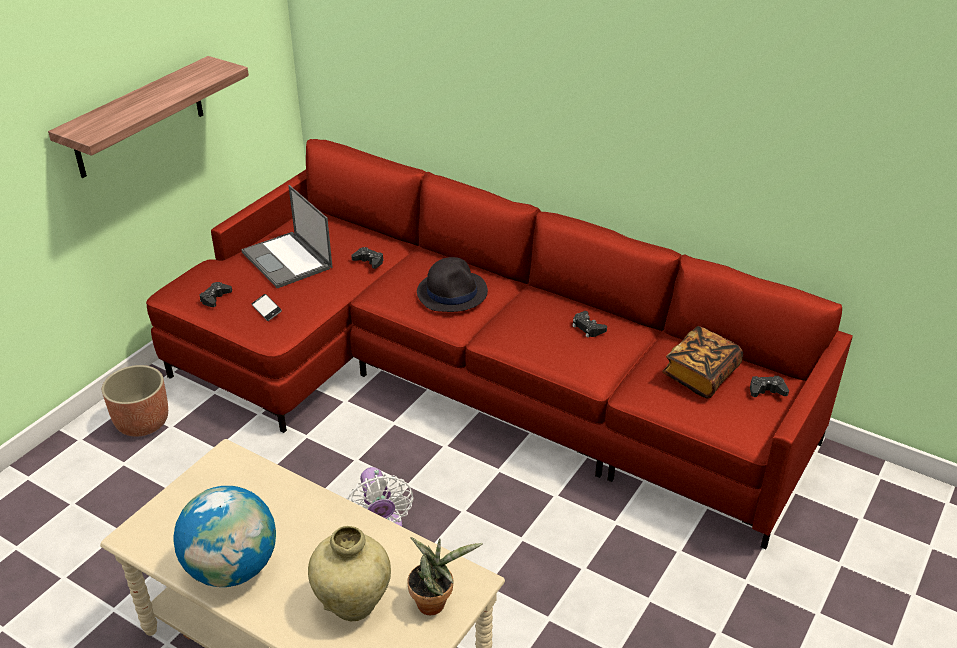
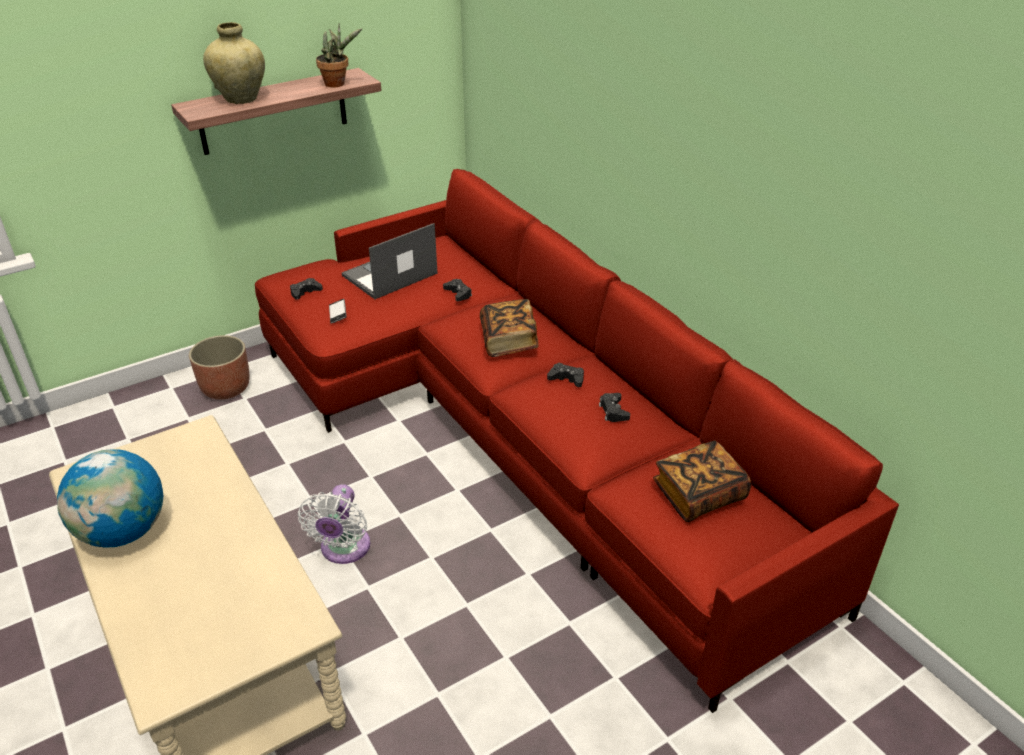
camera: 25 degrees right, 0 degrees up
(288, 260) = (389, 275): laptop -> laptop turned 60 degrees clockwise
(353, 604) = (190, 604): beige vase -> beige vase (241, 99)
(435, 602) = (260, 631): potted plant -> potted plant (338, 84)
(452, 292) = (509, 341): black hat -> book
(766, 390) = (762, 535): black game controller -> black game controller (567, 379)

